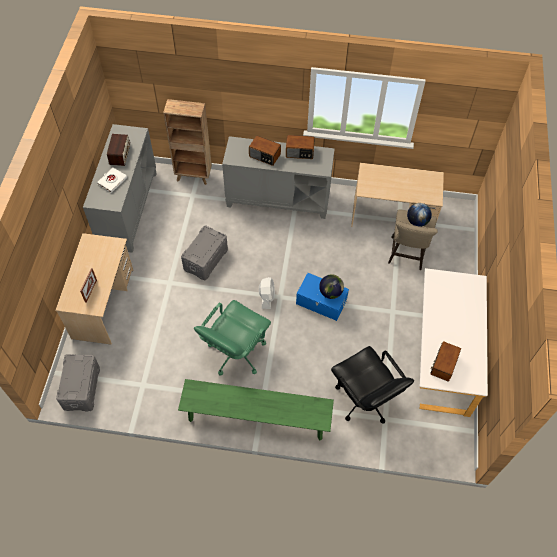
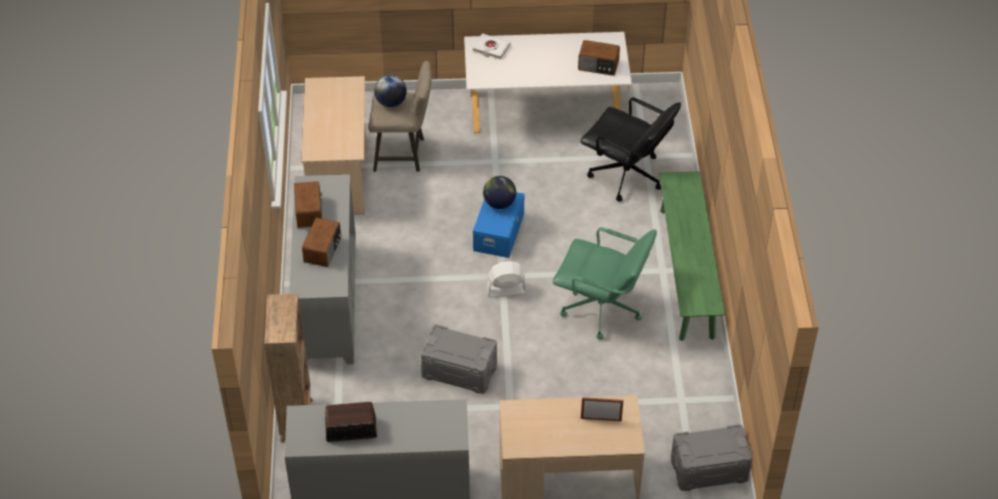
camera: 100 degrees left, 10 degrees down
(112, 181) = (409, 424): white book -> white book (491, 48)
(365, 399) = (627, 176): black office chair -> black office chair turned 75 degrees clockwise

